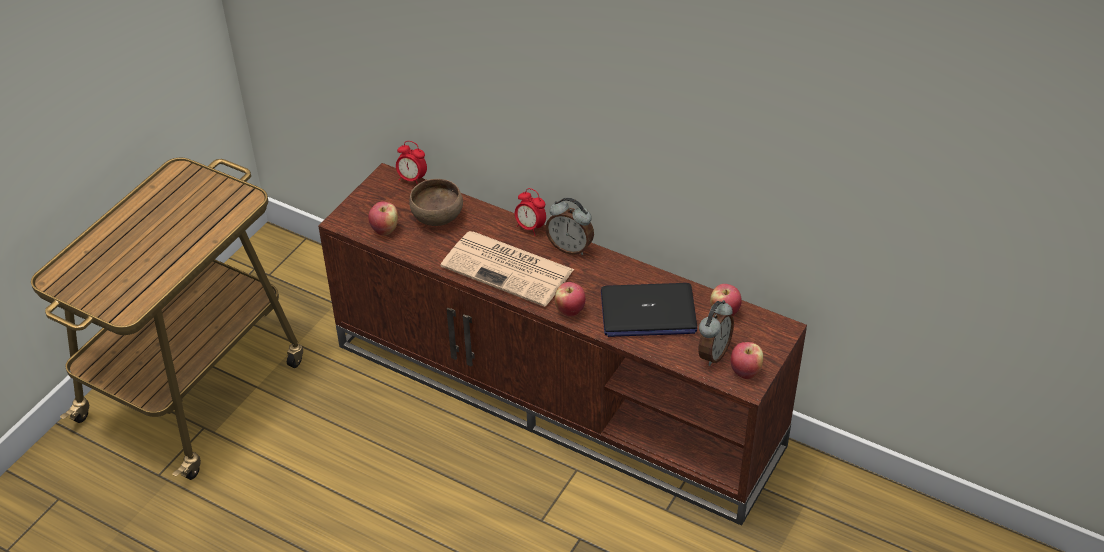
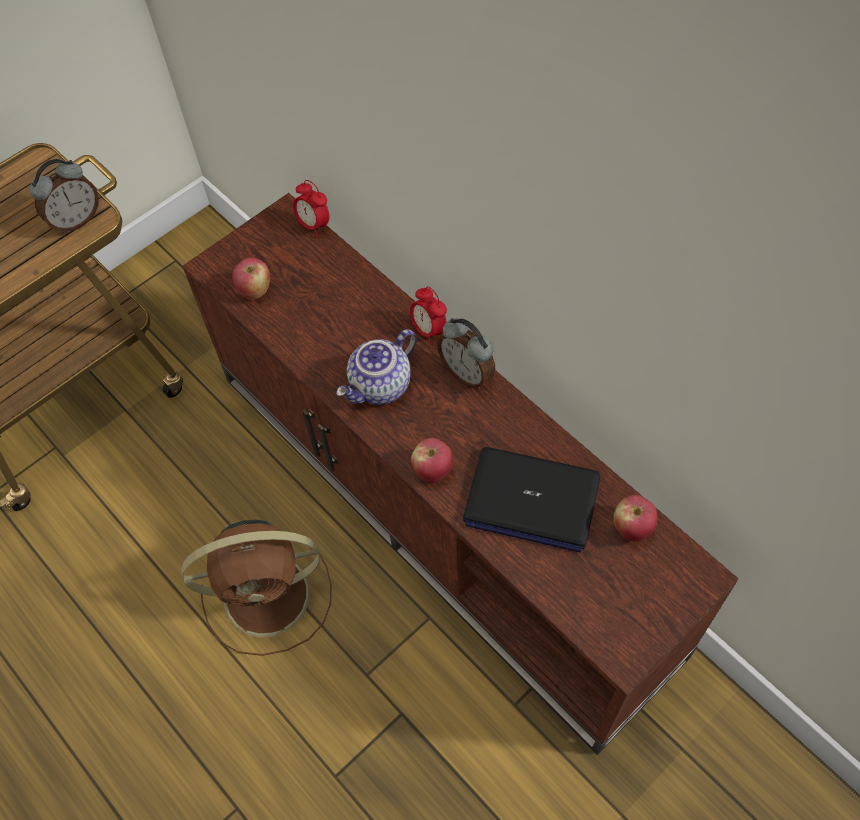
camera: 20 degrees right, 15 degrees up
(436, 216) = (322, 285): brown bowl -> none
(439, 486) = (271, 594): none -> brown fan
(509, 269) = (381, 386): newspaper -> teapot
(712, 353) = (594, 590): alarm clock -> alarm clock (76, 220)
(745, 372) = (628, 633): apple -> none

